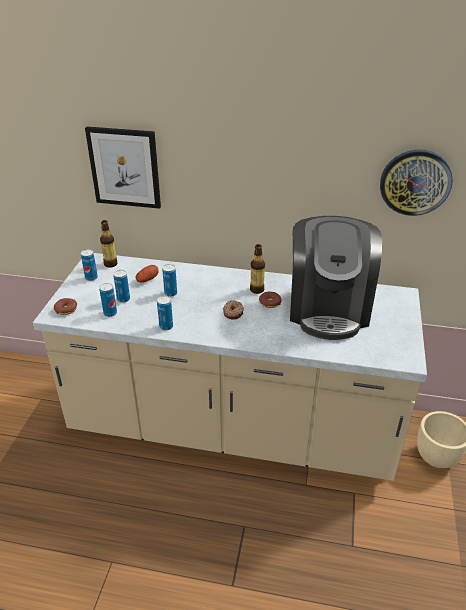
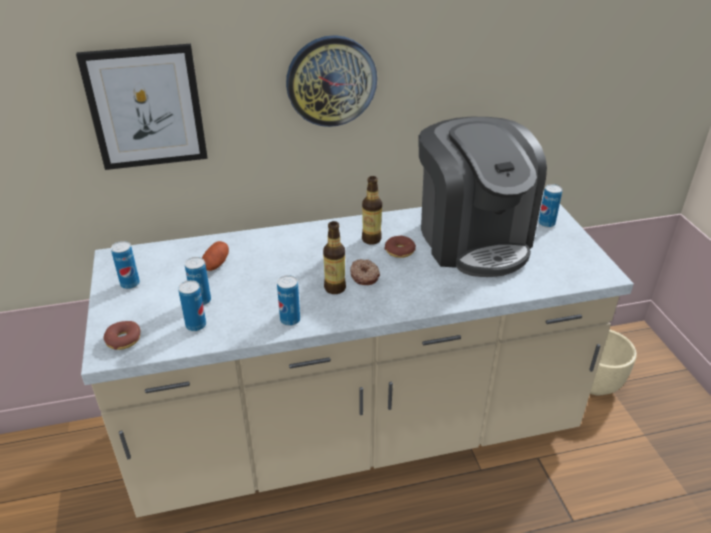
camera: 25 degrees left, 0 degrees up
(110, 264) = (145, 257): bottle -> bottle (335, 288)
(170, 293) = (262, 274): can -> can (546, 223)
(415, 182) = (540, 57): wall clock -> wall clock (331, 81)

